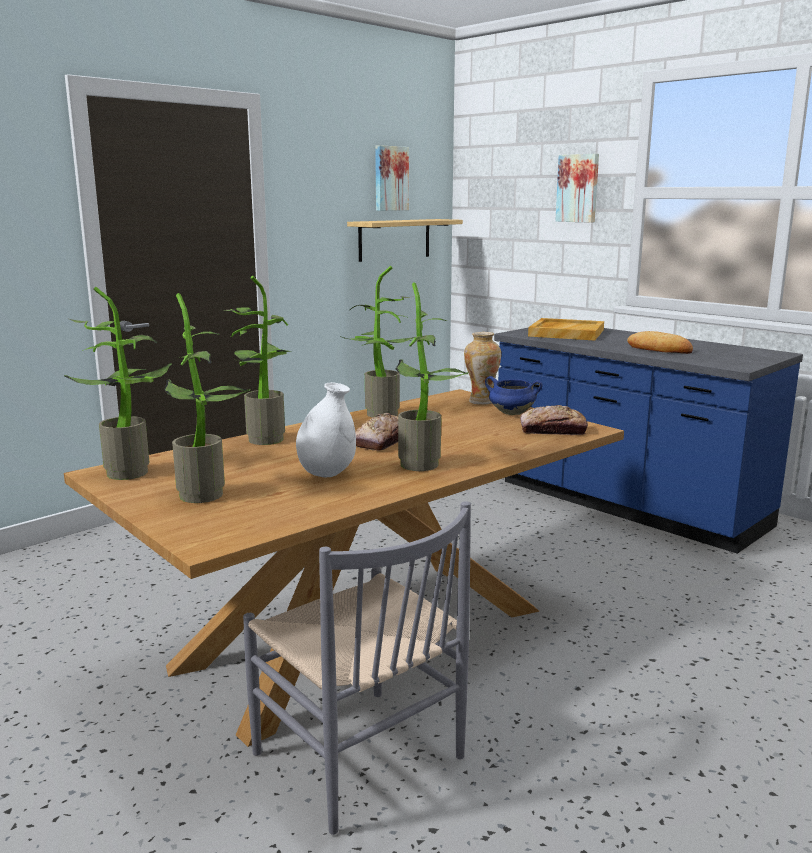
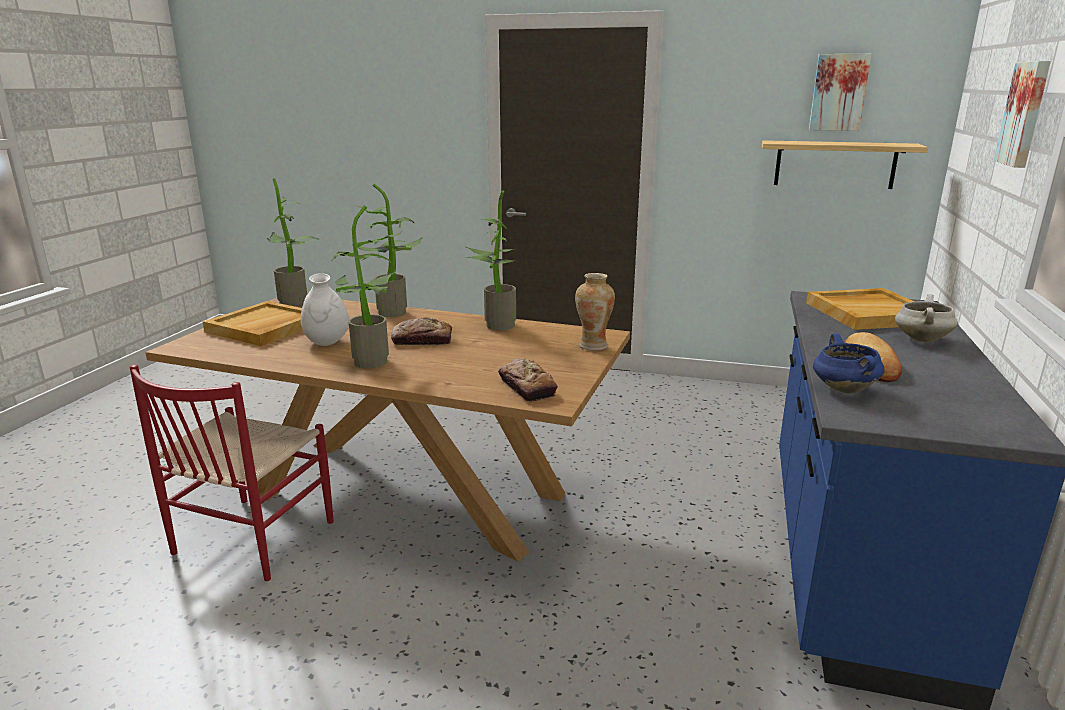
camera: 60 degrees right, 5 degrees up
(209, 494) = (264, 327): potted plant -> beige tray
(363, 761) = (249, 542): grey chair -> red chair
(511, 413) = (566, 363): blue cooking pot -> blue cooking pot (842, 389)
(625, 336) = (921, 339): none -> white cooking pot

